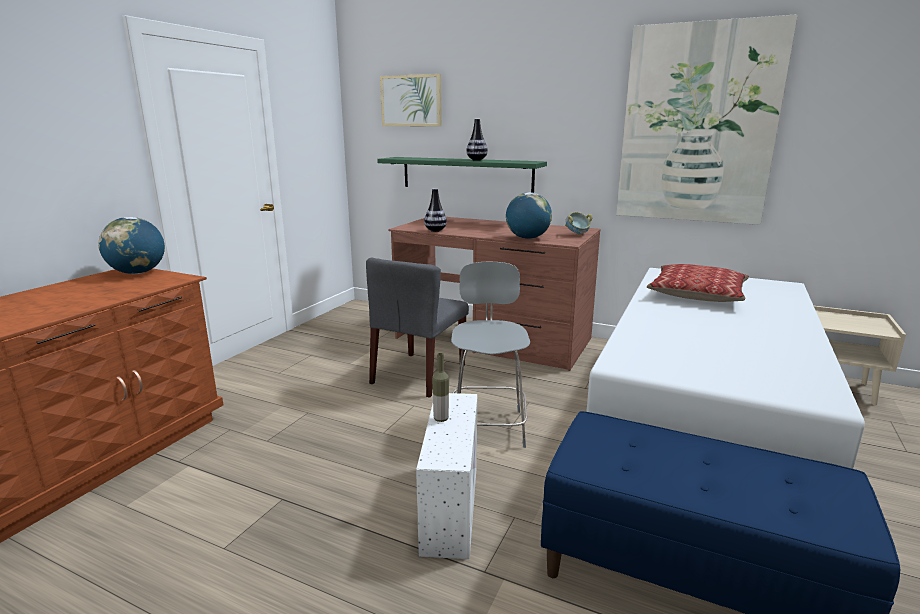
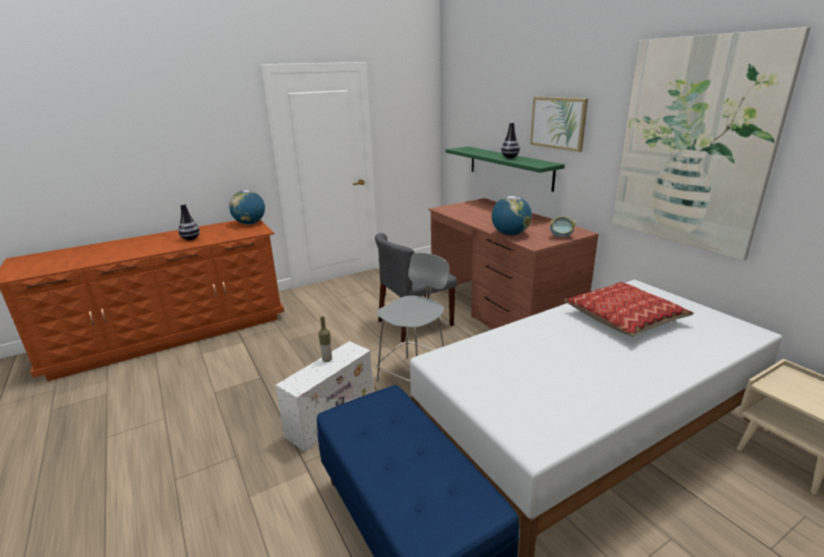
camera: 35 degrees right, 5 degrees up
(411, 101) = (478, 102): picture -> picture (558, 123)
(435, 231) = (456, 215): vase -> vase (190, 239)

